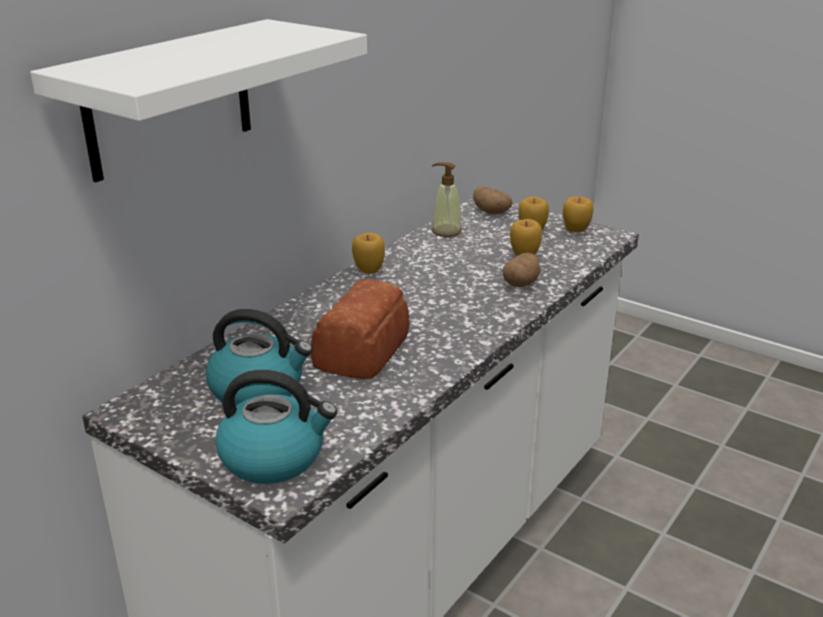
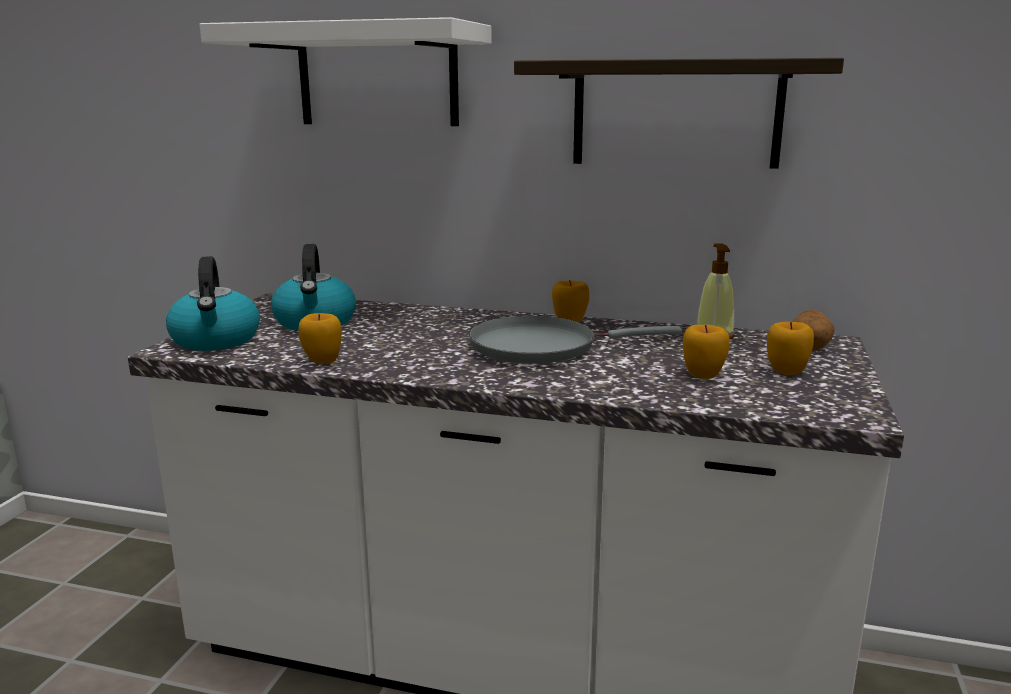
camera: 70 degrees right, 10 degrees down
(364, 350) = (402, 341): bread -> none
(387, 70) = (676, 114): none -> shelf
(427, 294) = (541, 347): none -> grey frying pan
(521, 283) = (618, 381): potato -> none
(575, 230) = (834, 393): apple -> apple (322, 361)

